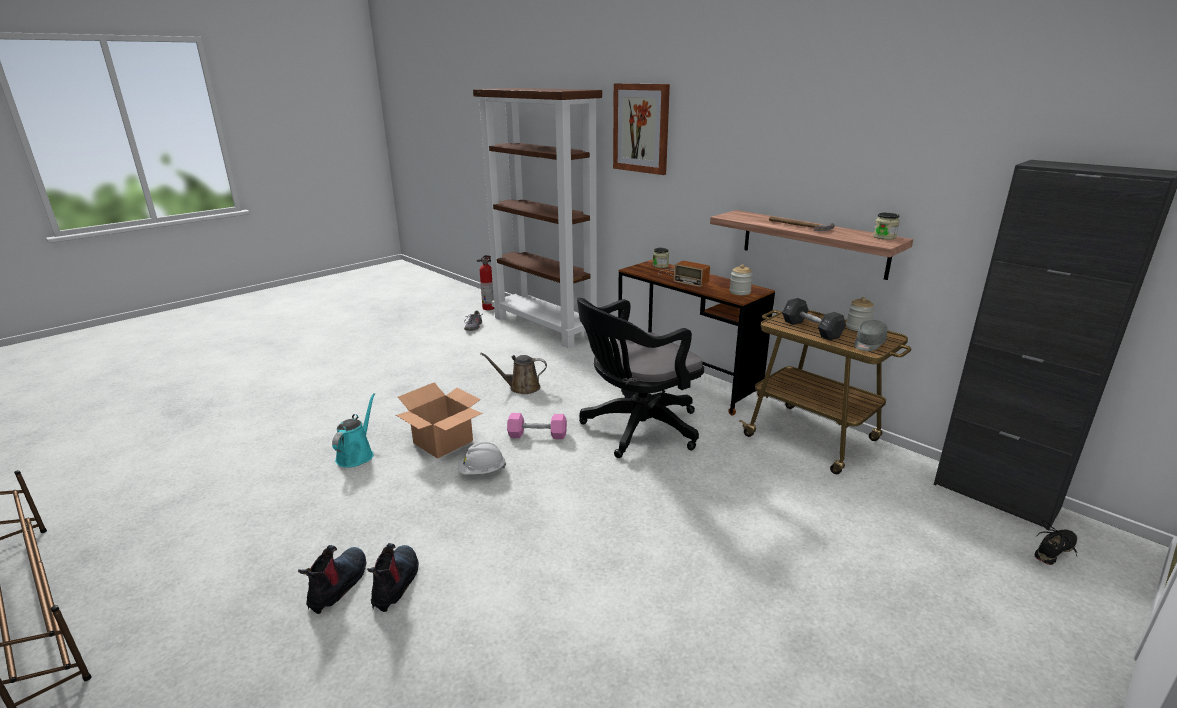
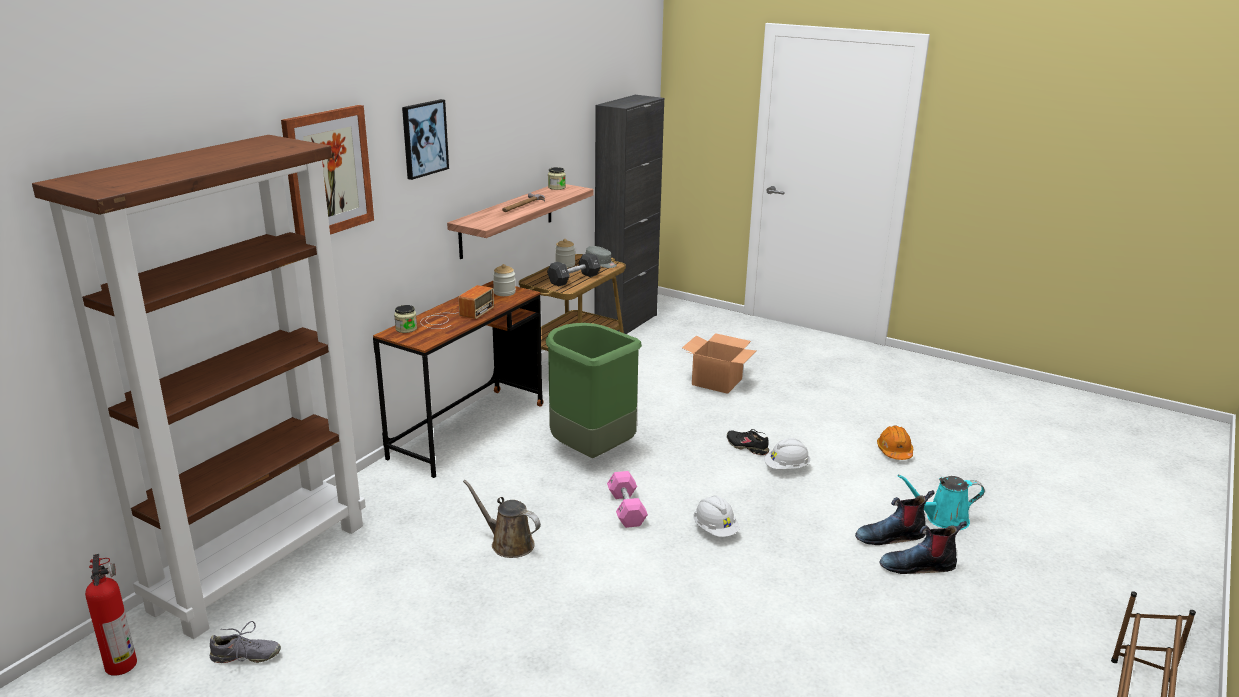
camera: 105 degrees left, 0 degrees up
(357, 455) = (735, 636): turquoise watering can -> turquoise watering can (943, 519)
(443, 441) = (670, 573): cardboard box -> cardboard box (716, 382)
(521, 387) = (508, 543): brown watering can -> brown watering can turned 135 degrees clockwise
(563, 543) = (786, 468): none -> white hard hat
(565, 669) = (894, 451): none -> orange hard hat
(636, 429) = (589, 452): black office chair -> green trash can
(724, 126) = (424, 138): none -> picture
(1054, 551) = (677, 317): black shoe -> black shoe (747, 447)

